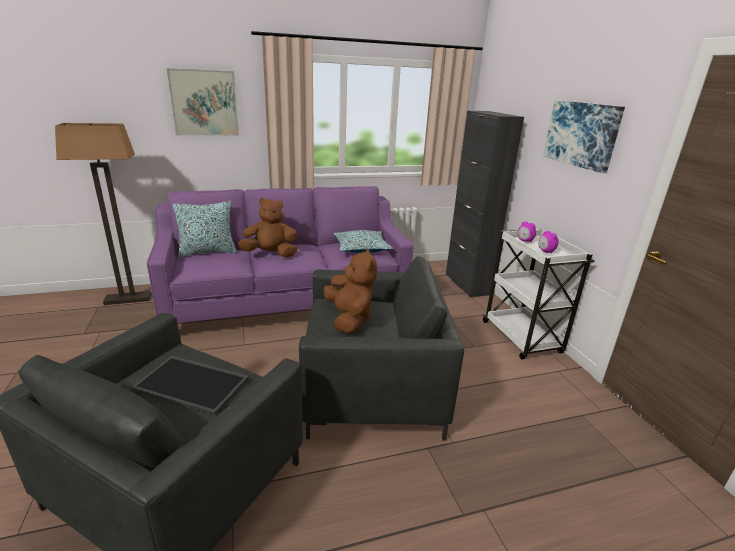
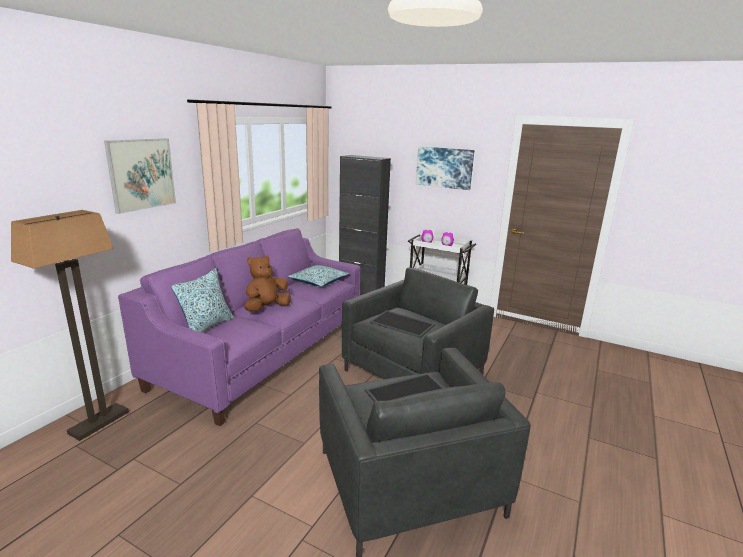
camera: 45 degrees left, 5 degrees down
(349, 319) = (403, 324): brown plush toy -> tray

